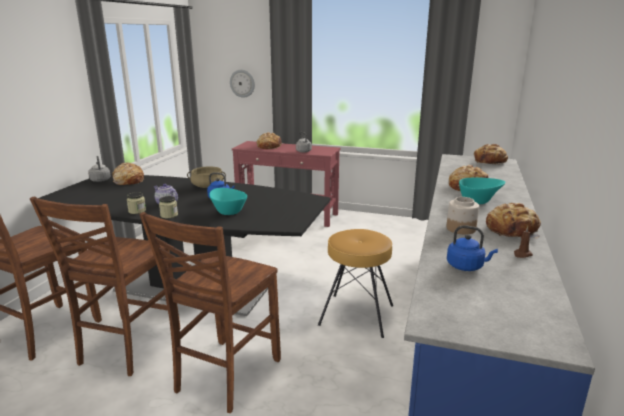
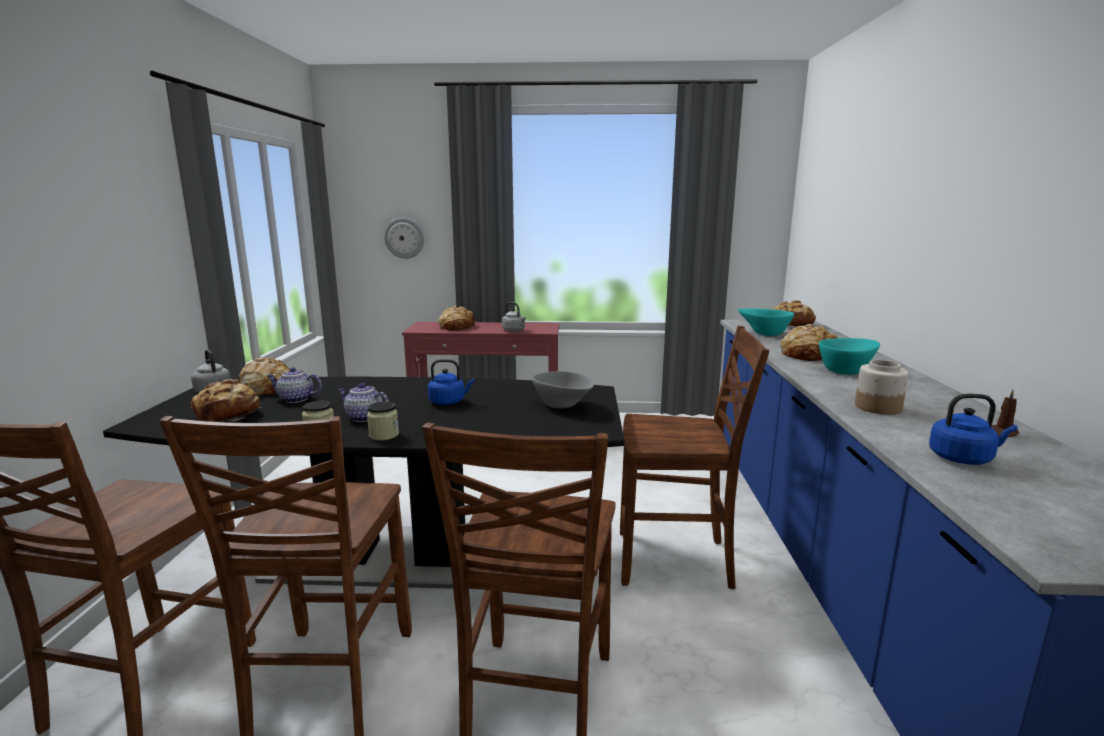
camera: 15 degrees left, 5 degrees down
(138, 189) = (295, 399): none -> teapot
(207, 186) = (411, 386): beige cooking pot -> none
(228, 211) = (478, 419): turquoise bowl -> turquoise bowl (763, 333)
(285, 207) = (563, 406): none -> grey bowl
(356, 315) = (676, 561): brown stool -> brown chair
(512, 230) = (941, 402): bread -> bread (229, 414)

